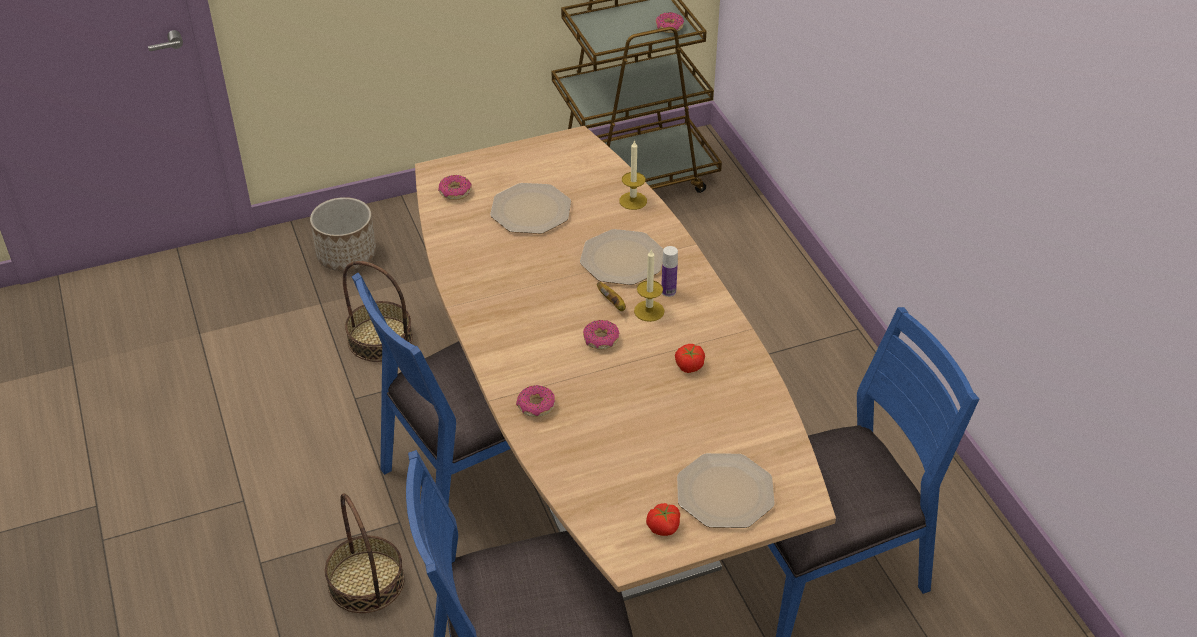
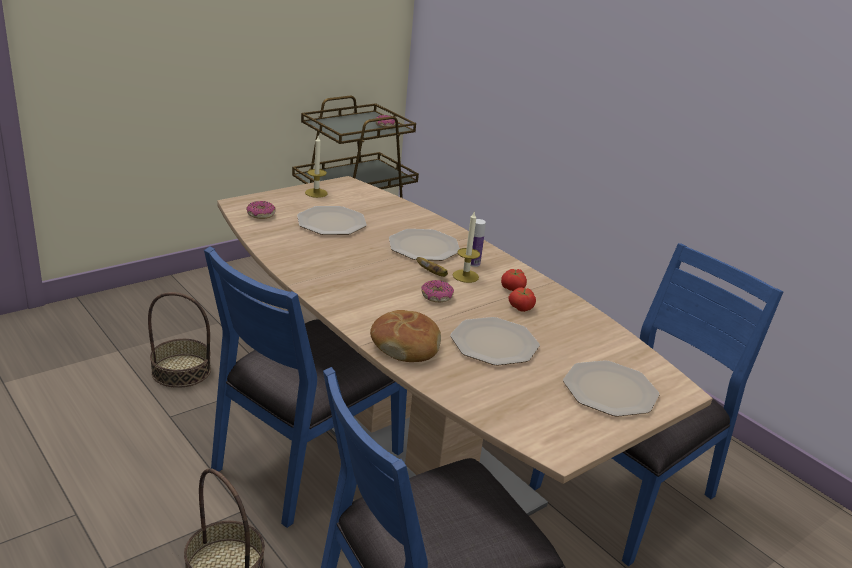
camera: 20 degrees left, 15 degrees down
(347, 255) = (134, 316): planter -> none
(536, 406) = (405, 345): donut -> bread
(631, 413) = (493, 343): none -> plate
(633, 201) = (412, 214): candle -> candle (316, 193)
(664, 527) = (575, 422): tomato -> tomato (513, 288)

